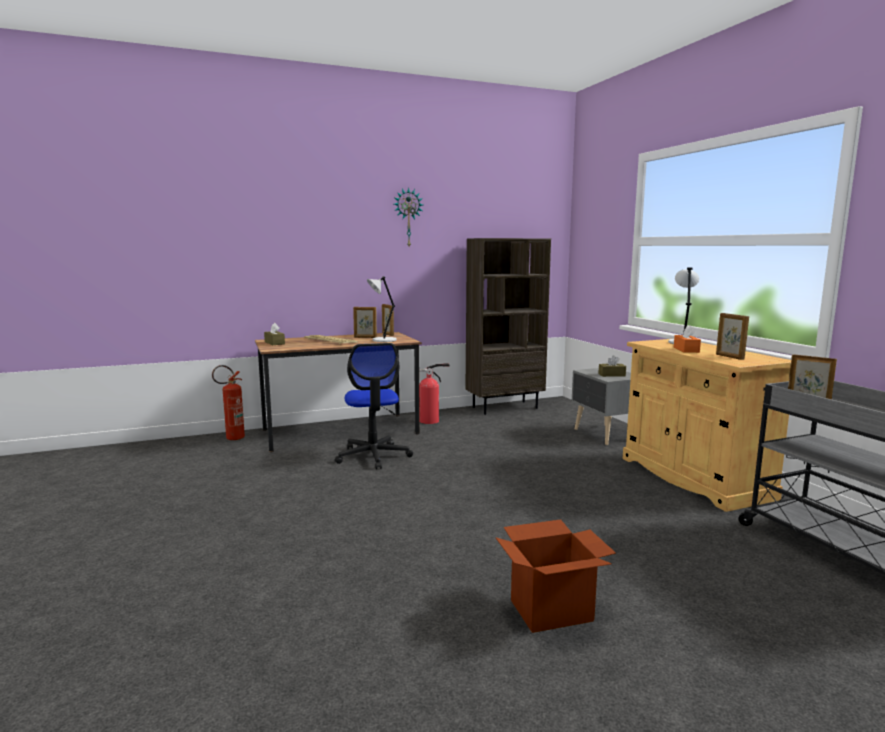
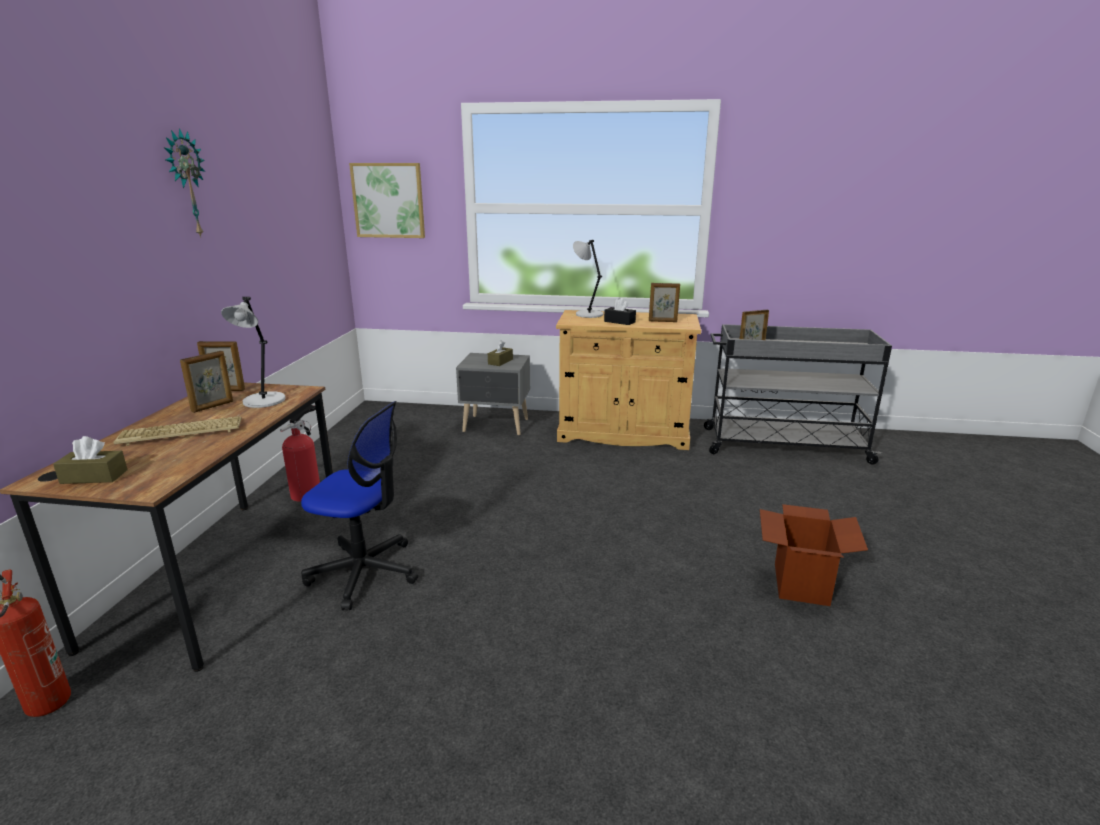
camera: 60 degrees left, 10 degrees up
(505, 407) = (344, 437): brown bookcase -> none
(592, 237) = (388, 200): none -> picture
(686, 350) = (619, 322): orange tissue box -> black tissue box

